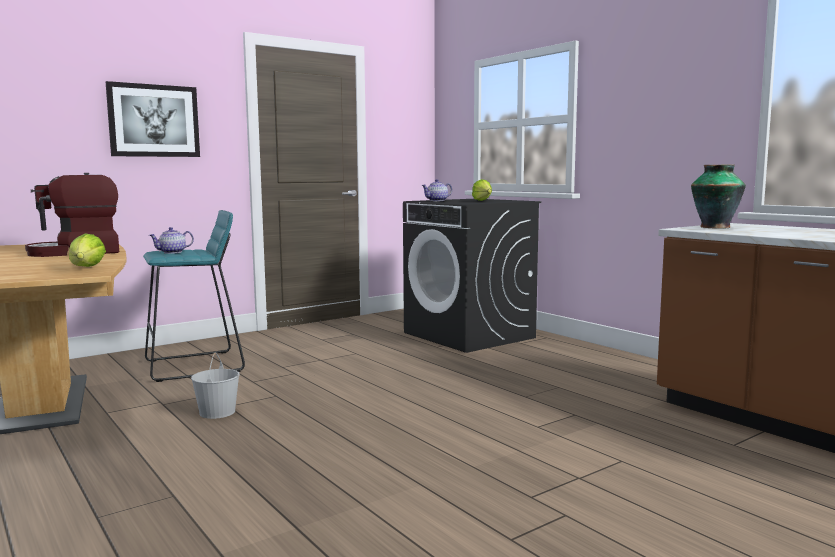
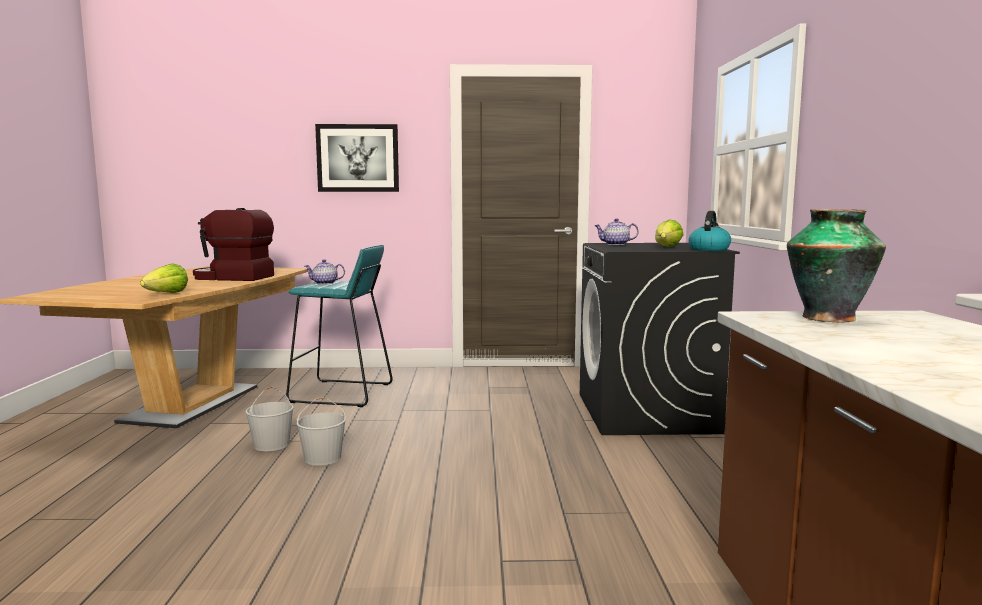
camera: 35 degrees right, 0 degrees up
(289, 409) = (323, 458): none -> white bucket
(517, 201) = (709, 249): none -> kettle

